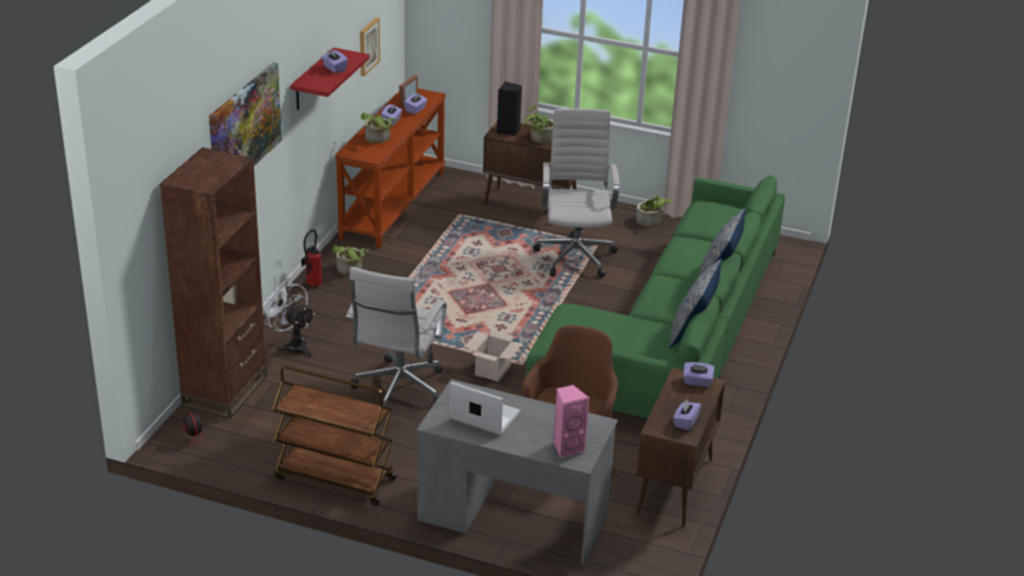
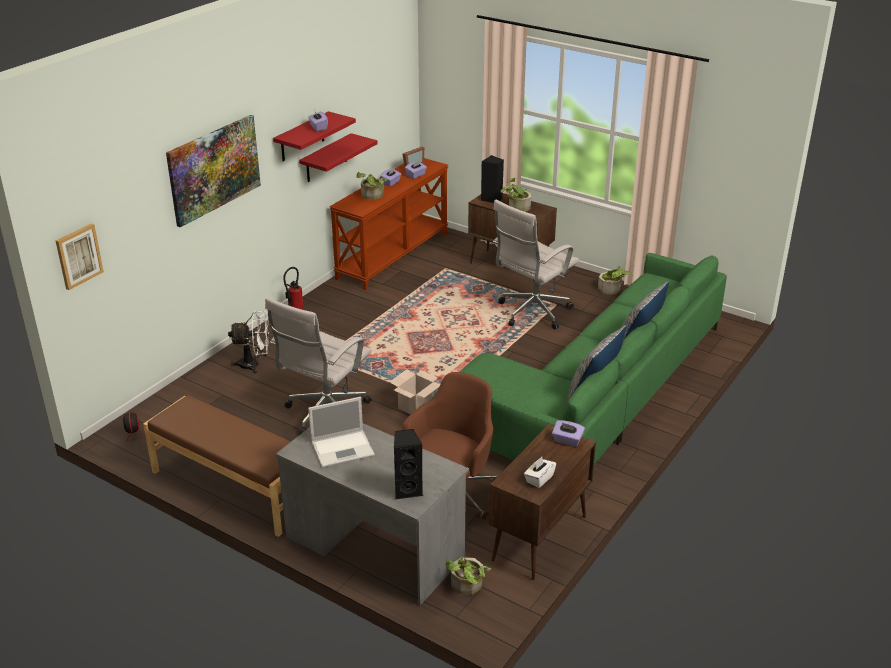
camera: 15 degrees right, 0 degrees up
(225, 390) = (180, 397): brown bookcase -> none
(293, 345) = (254, 364): white fan -> white fan turned 120 degrees clockwise
(331, 101) = (326, 158): none -> red shelf
(334, 479) = (232, 488): brown cart -> brown bench
(350, 270) = (332, 306): potted plant -> potted plant (467, 587)
(368, 46) = (373, 116): picture -> picture (78, 256)
(483, 415) = (343, 448): laptop -> laptop turned 120 degrees clockwise
(567, 447) = (407, 490): pink speaker -> black speaker
(575, 255) = (531, 313): white office chair -> white office chair turned 150 degrees counterclockwise
(685, 422) = (539, 479): purple tissue box -> white tissue box

